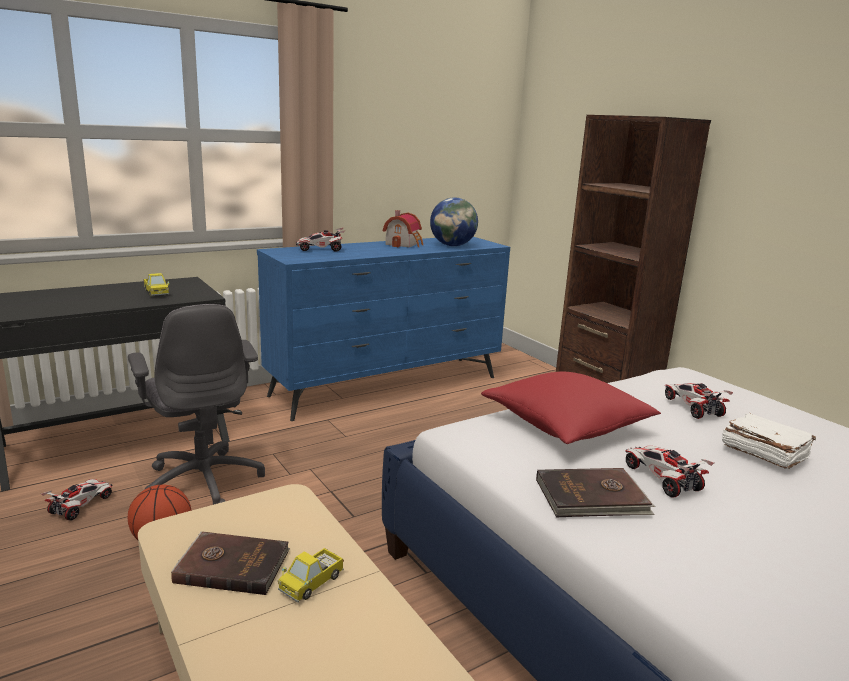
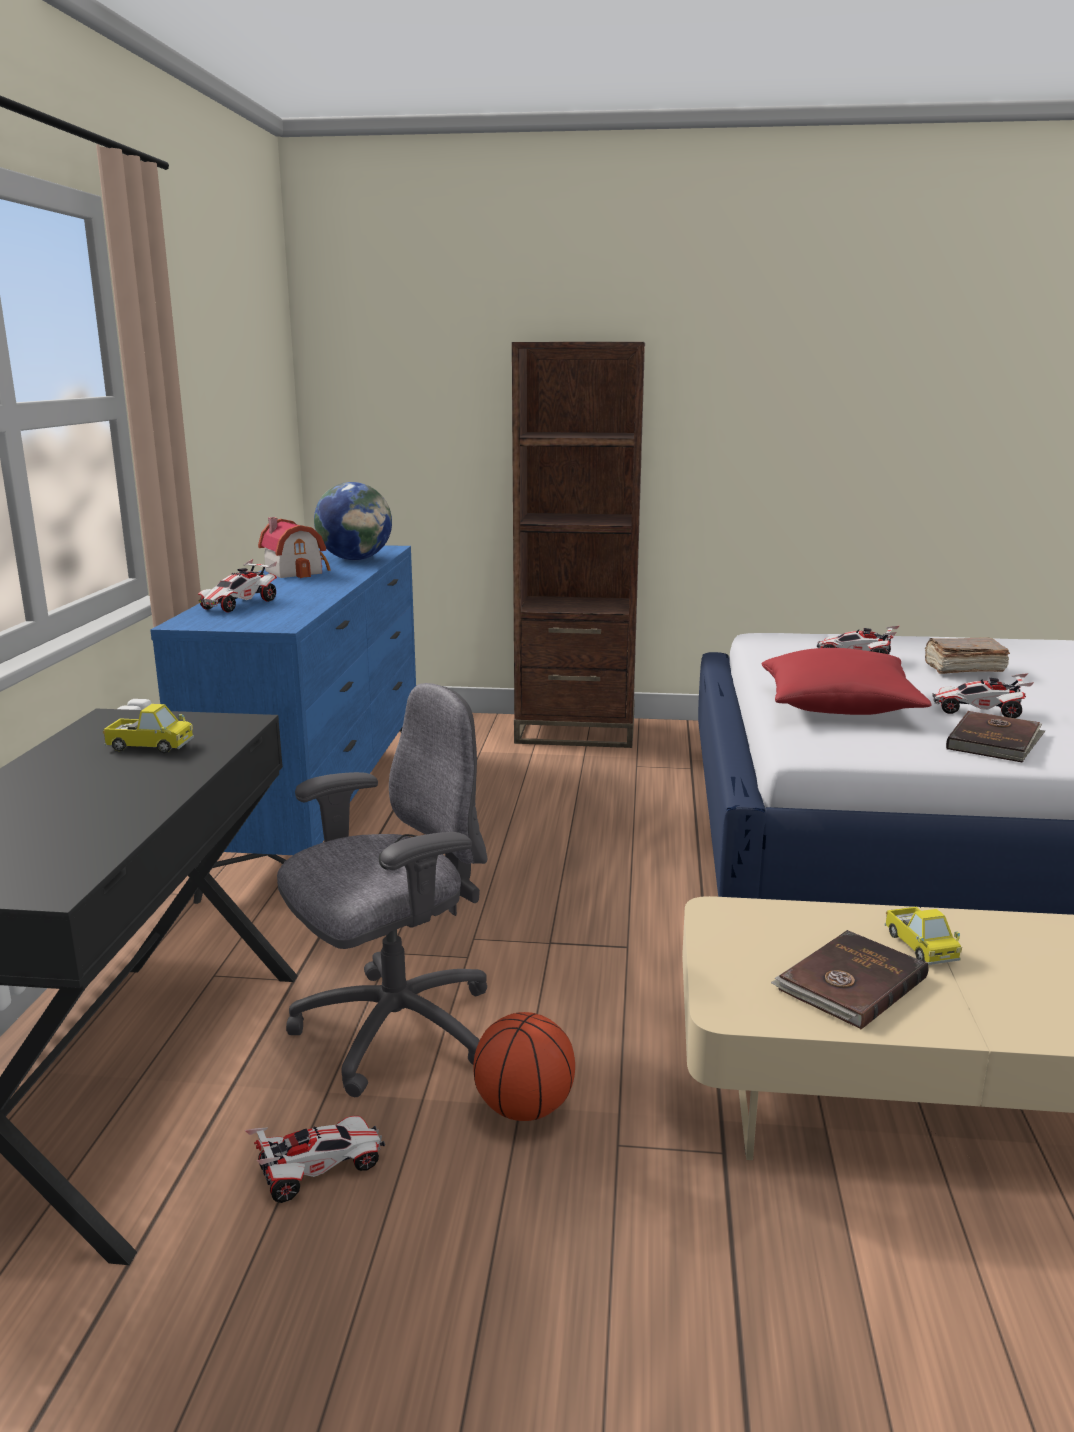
camera: 50 degrees left, 0 degrees up
(81, 506) = (318, 1170): toy car -> toy car turned 90 degrees clockwise
(204, 481) = (393, 1030): grey office chair -> grey office chair turned 45 degrees counterclockwise
(763, 452) = (963, 669): white book -> brown book

